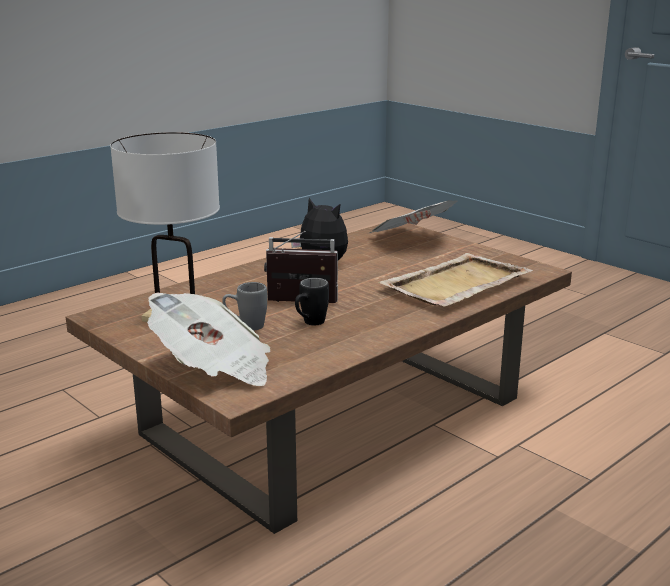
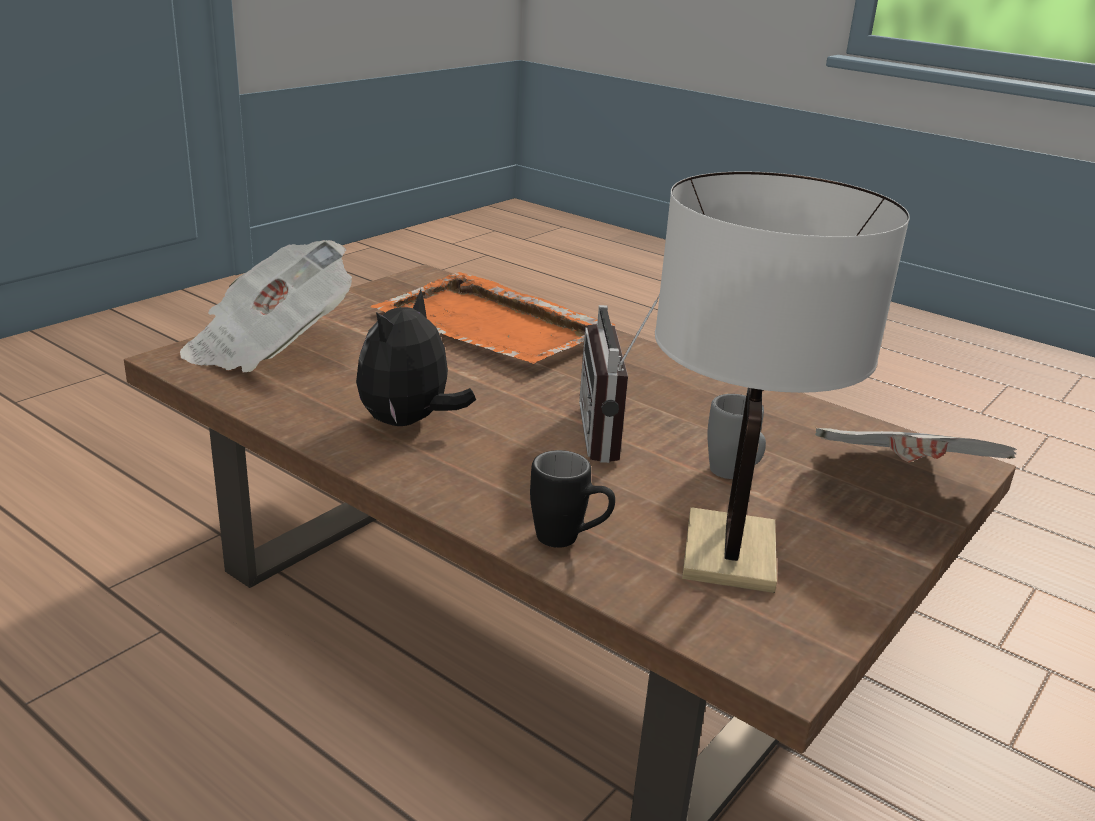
camera: 100 degrees left, 5 degrees up
(310, 323) = (690, 424): black mug -> black mug (569, 540)
(455, 284) = (493, 326): beige tray -> orange tray

